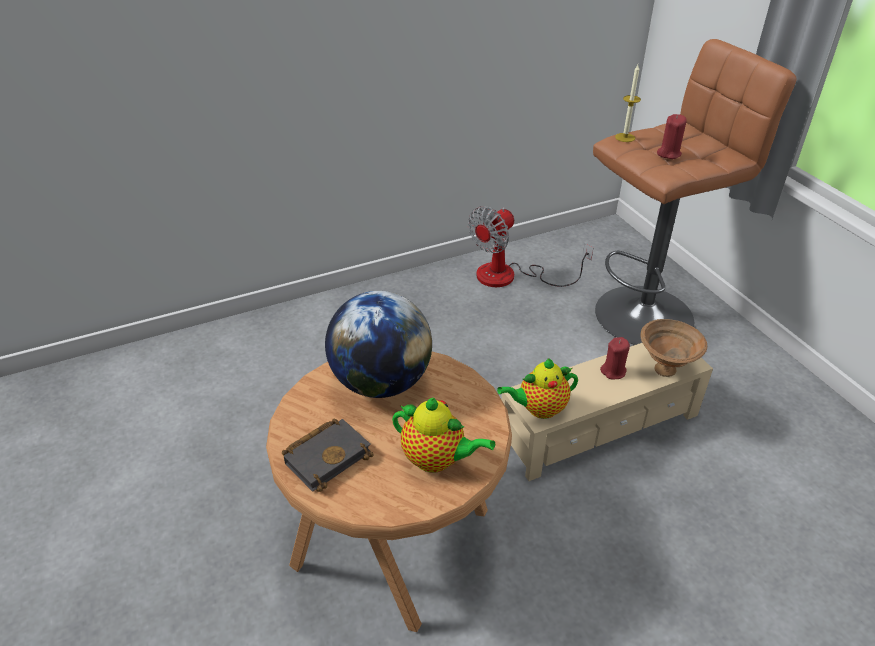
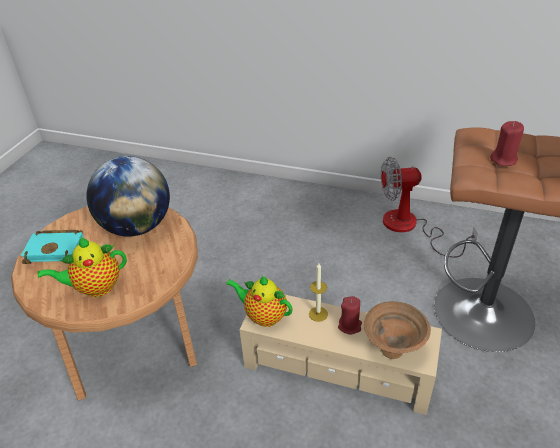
camera: 45 degrees right, 0 degrees up
(328, 455) = (57, 249): black book -> turquoise book
(437, 460) = (95, 288): teapot -> teapot turned 90 degrees clockwise
(625, 137) = (485, 132): candle -> candle (318, 314)

